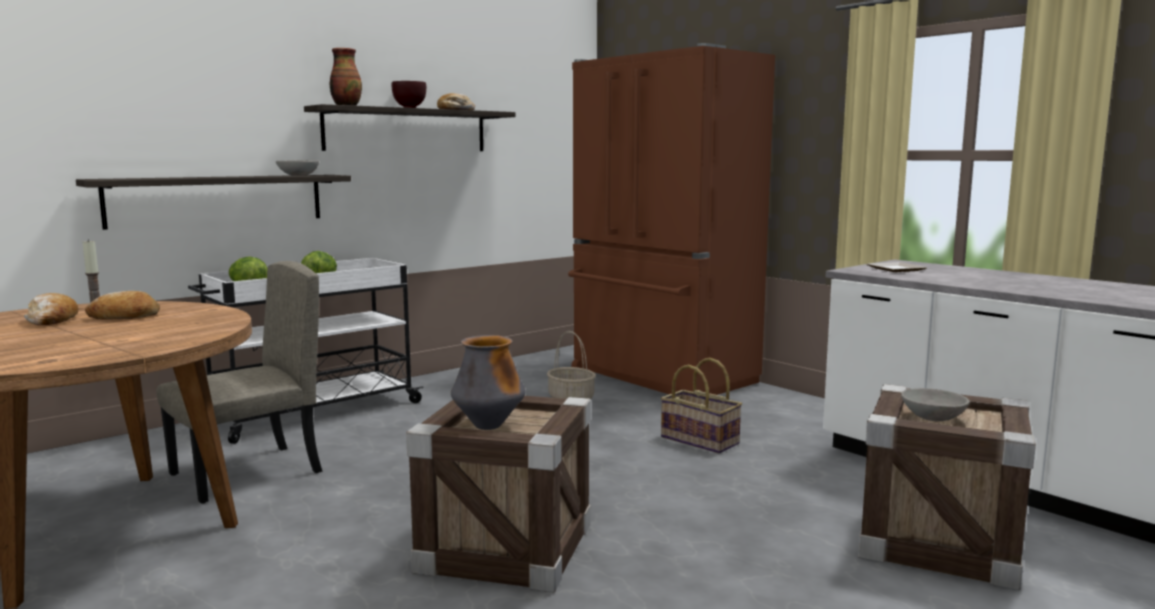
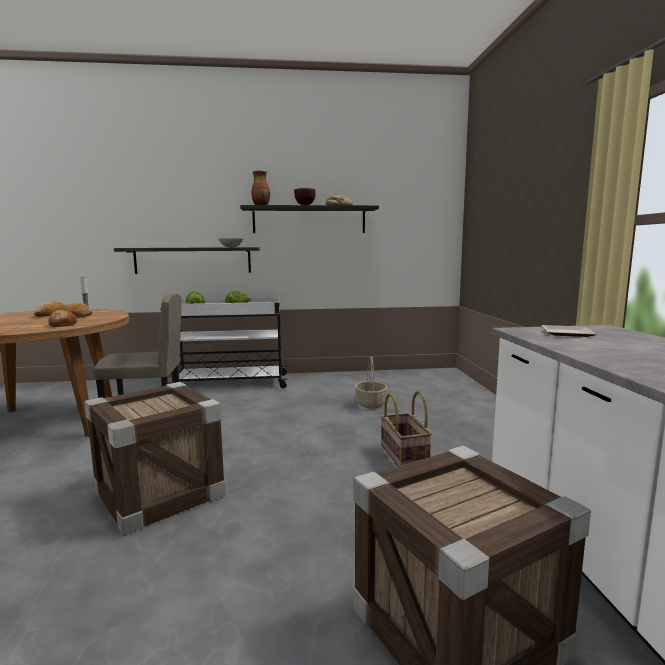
camera: 35 degrees right, 0 degrees up
(184, 330) = (62, 325): none -> bread
(489, 426) = (139, 408): vase -> none
(660, 376) = (457, 400): brown fridge -> none
(932, 418) = (445, 495): grey bowl -> none

